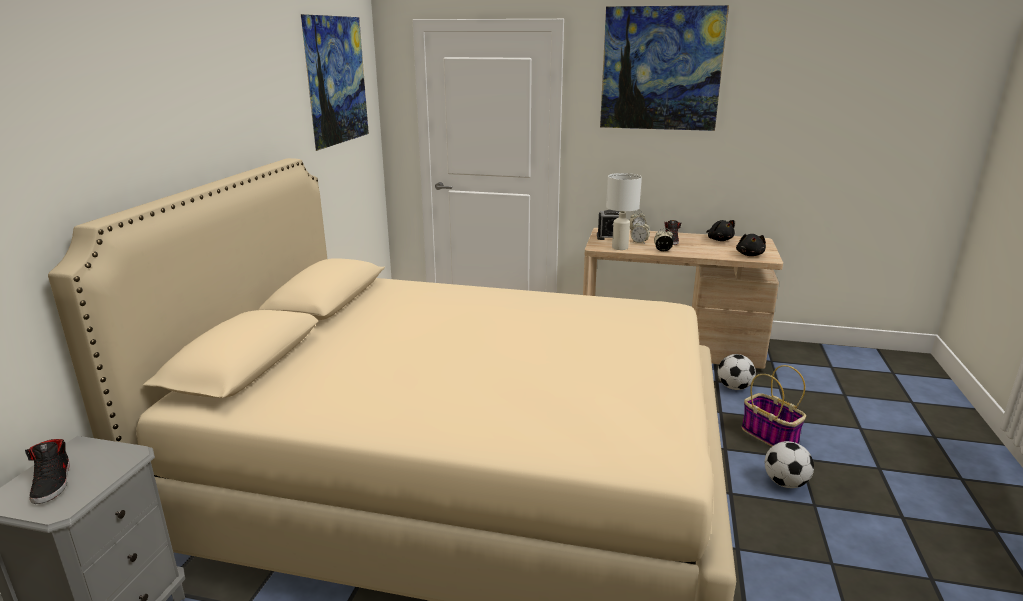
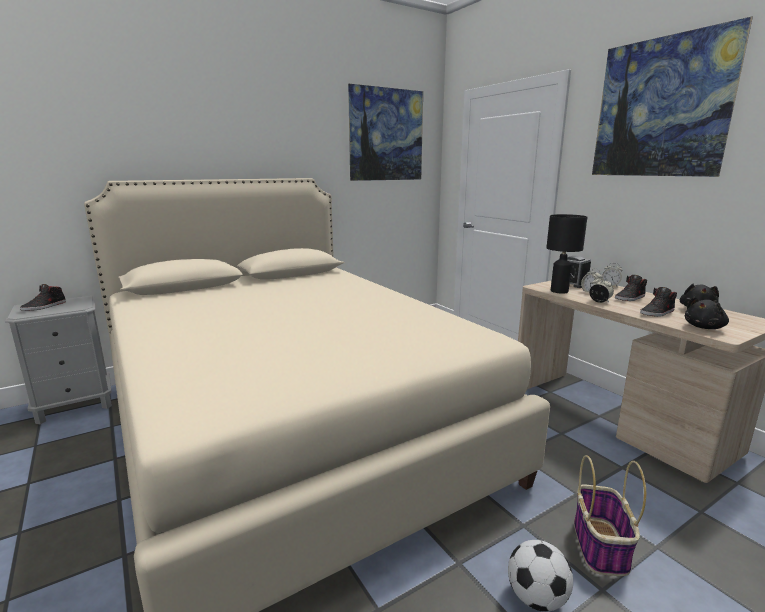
camera: 45 degrees right, 5 degrees down
(620, 248) = (559, 291): white table lamp -> black table lamp
(709, 250) = (657, 313): none -> black shoe
(734, 387) = (634, 482): football -> none

